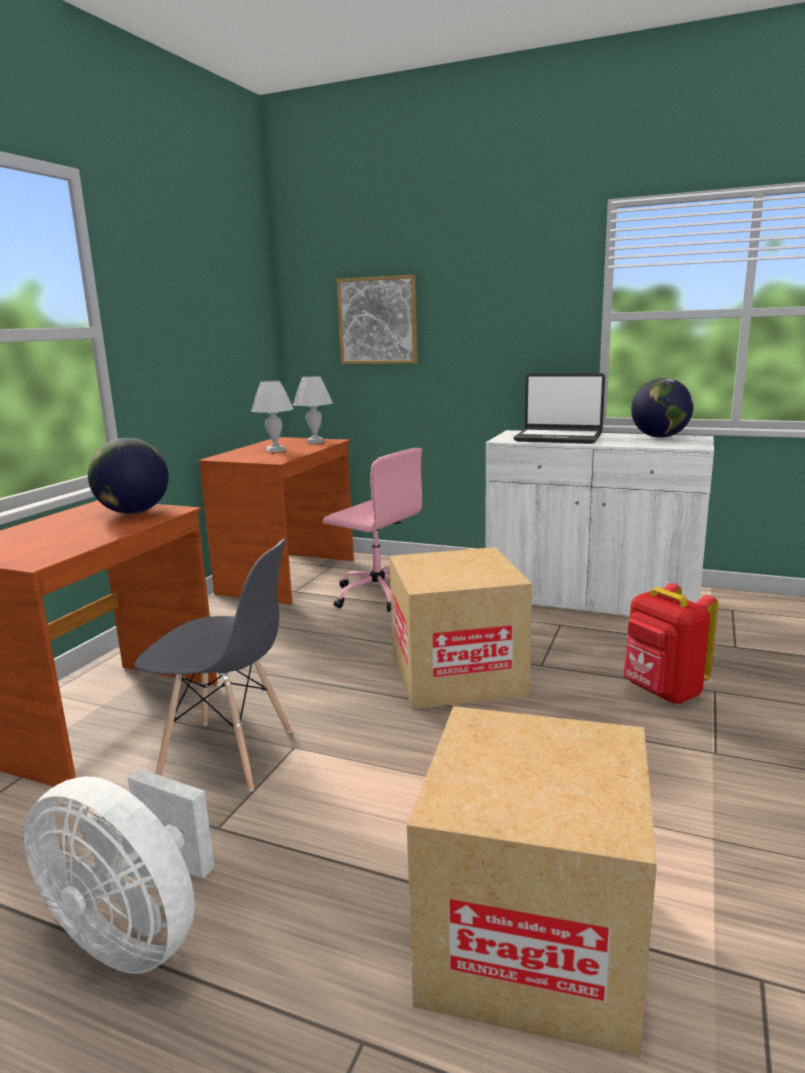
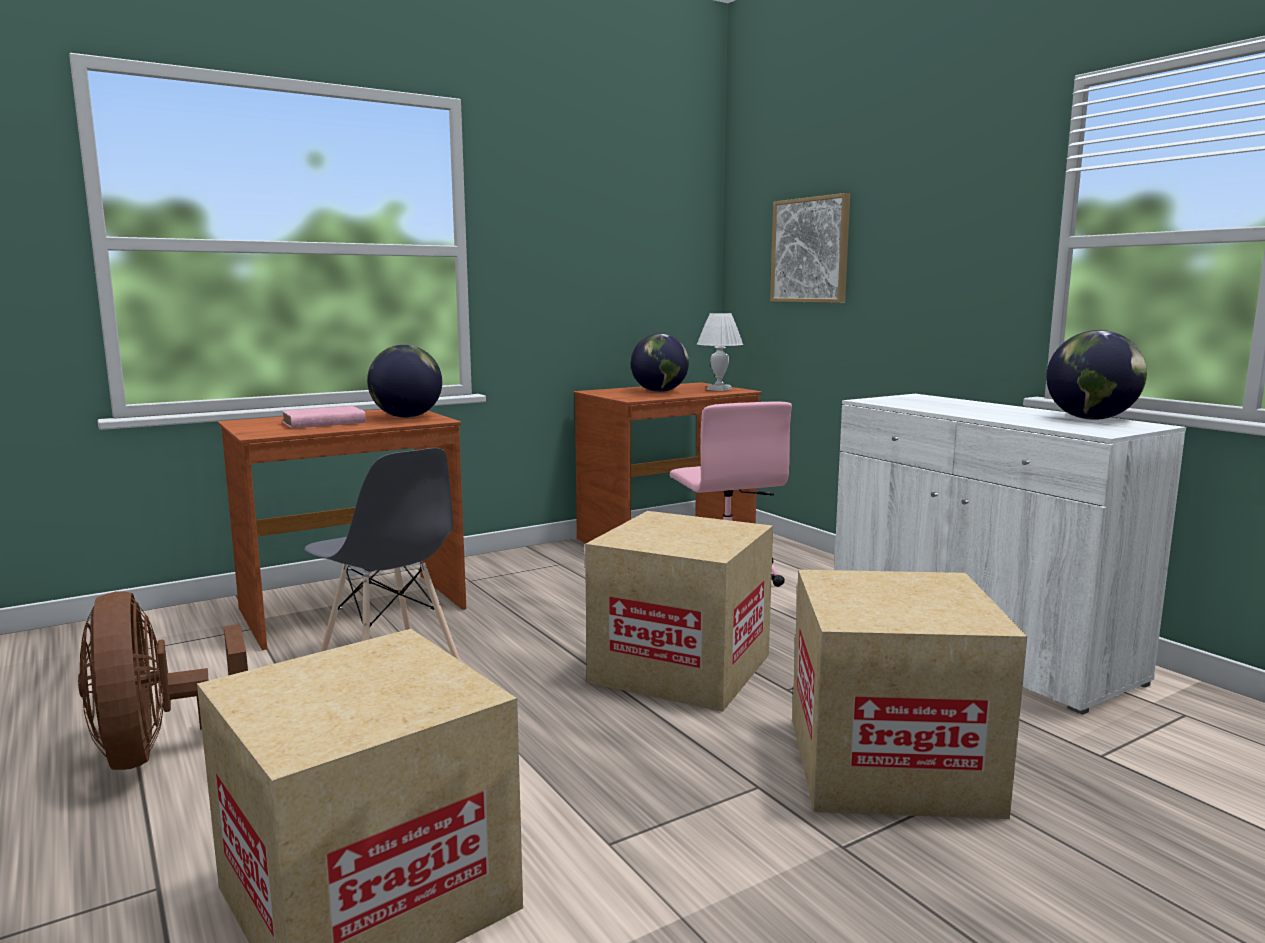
camera: 35 degrees right, 5 degrees down
(63, 535) = (321, 423): none -> pink book
(136, 933) = (158, 751): white fan -> brown fan
(276, 450) = (660, 391): white table lamp -> globe
(558, 438) = (945, 405): laptop -> none
(662, 692) = (889, 764): red backpack -> cardboard box

